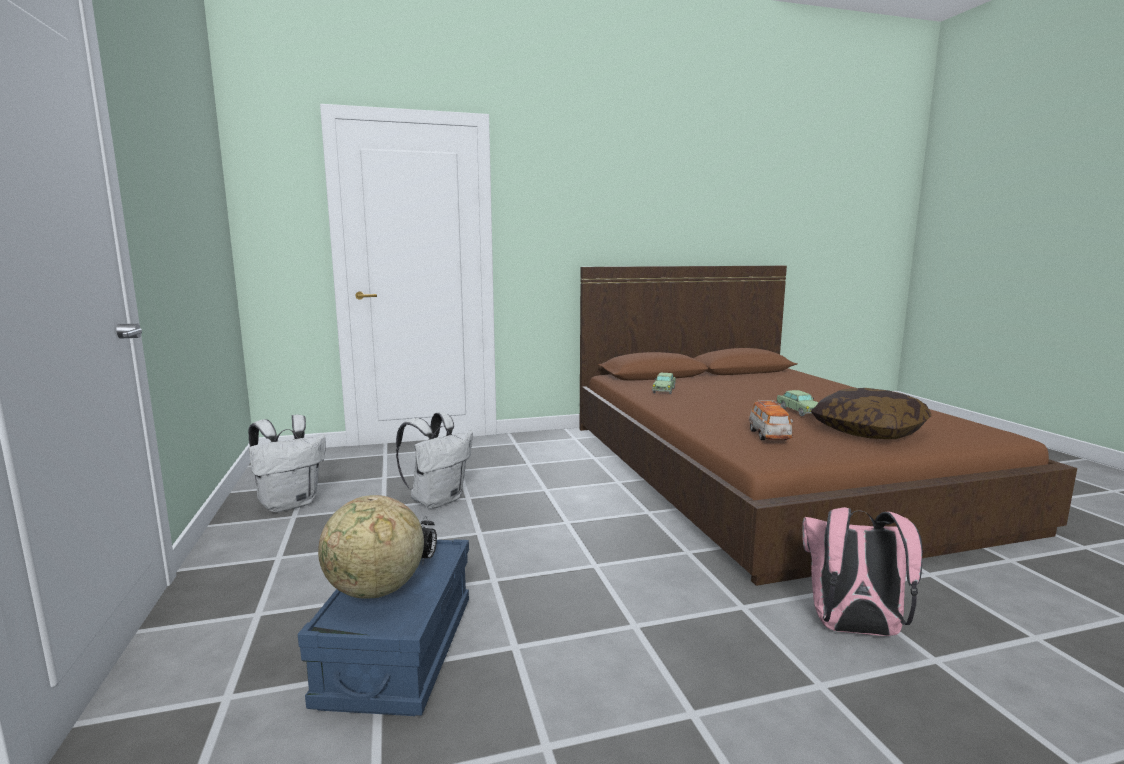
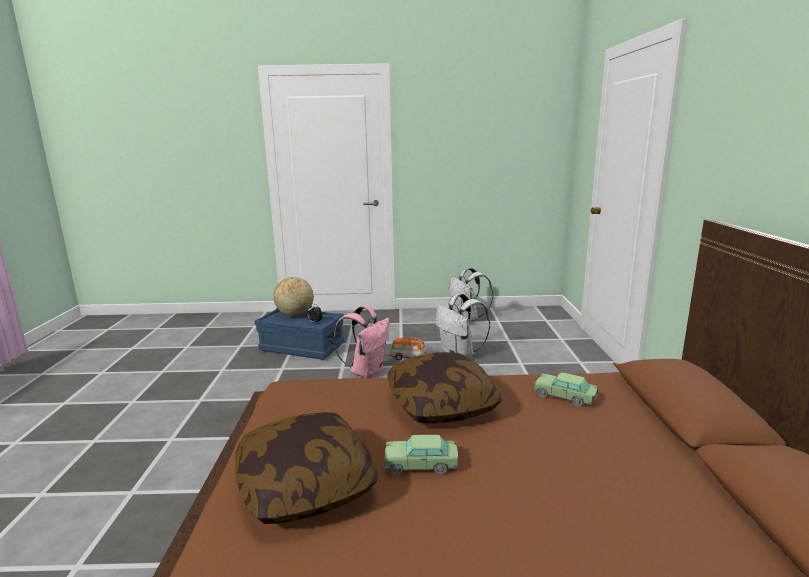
camera: 105 degrees right, 5 degrees up
(717, 412) = (441, 404): none -> pillow
(769, 436) = (330, 401): toy car -> toy car (408, 357)
(853, 629) = (187, 472): pink backpack -> pink backpack (366, 372)

